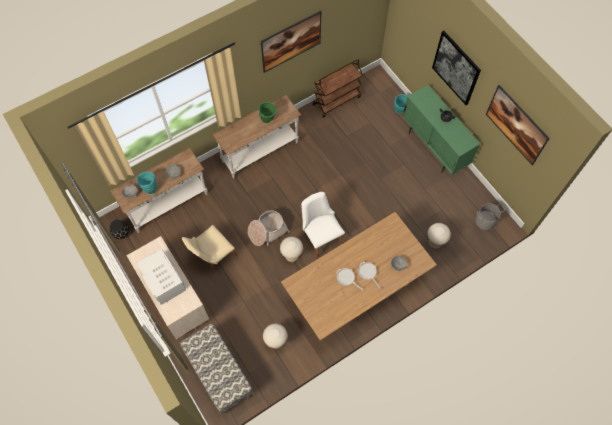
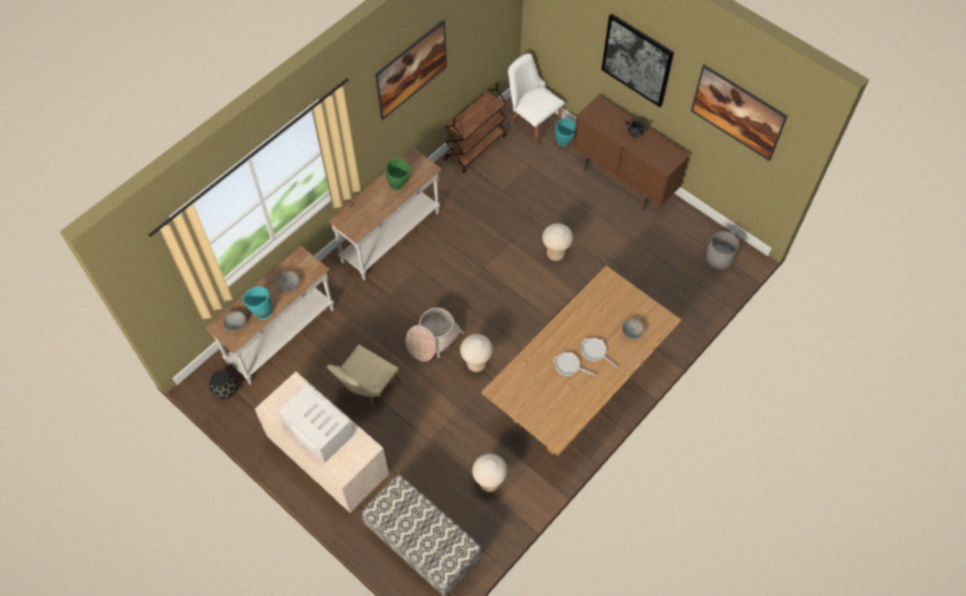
camera: 15 degrees left, 5 degrees down
(320, 236) = (507, 328): white chair -> white chair (532, 122)
(433, 148) = (623, 180): green cabinet -> brown cabinet
(435, 242) = (662, 301): beige stool -> beige stool (555, 254)

